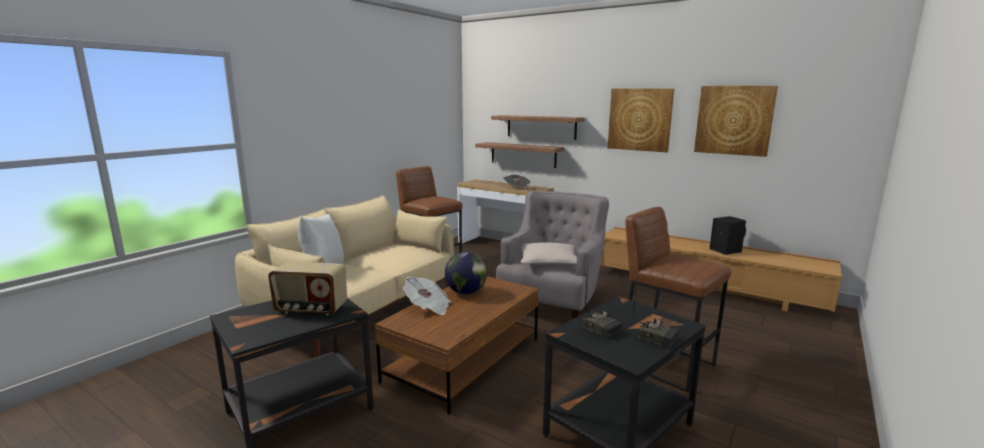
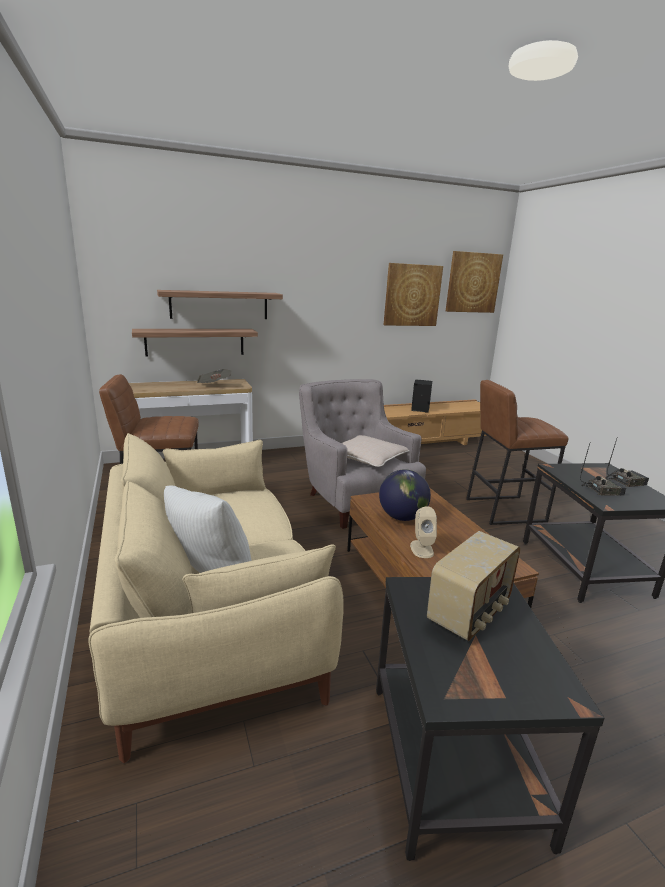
camera: 55 degrees left, 5 degrees up
(428, 307) = (421, 549): newspaper -> beige speaker
(640, 119) = (335, 295): picture -> picture (473, 282)

